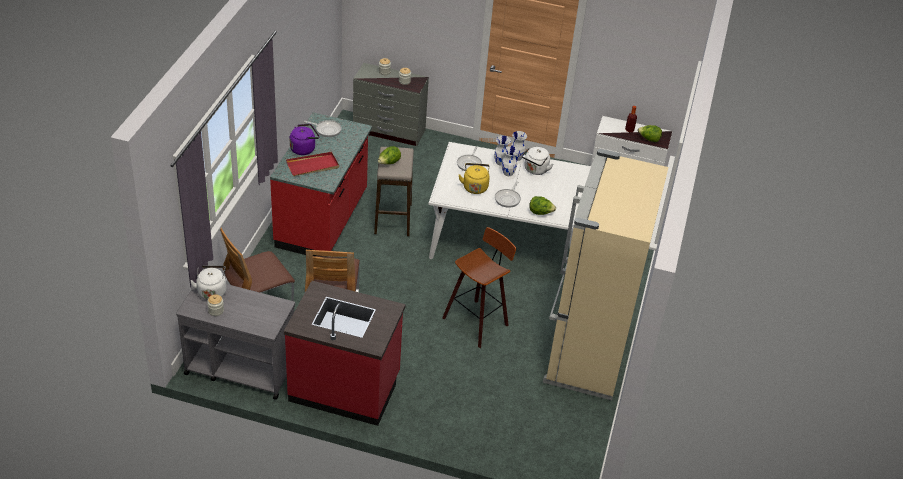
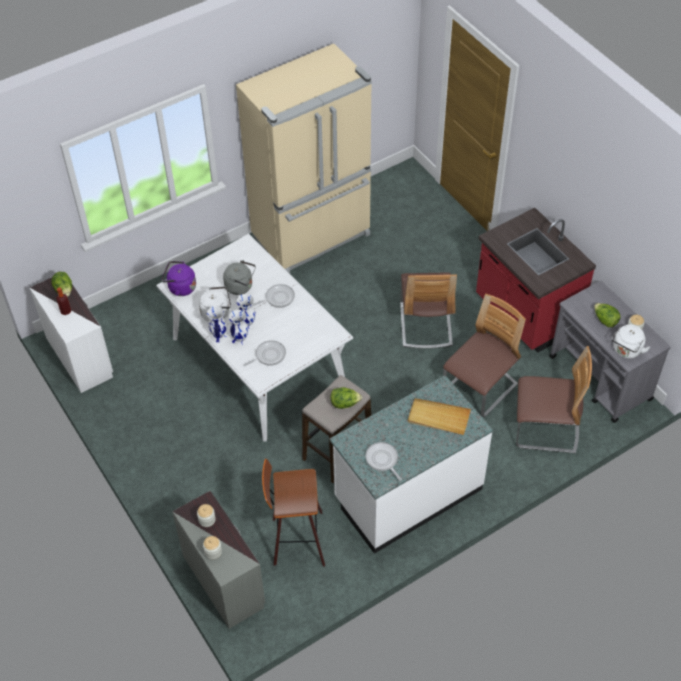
camera: 135 degrees left, 10 degrees up
(304, 148) = (428, 447): purple kettle -> purple kettle (180, 288)
(313, 166) = (438, 418): red tray -> beige tray
(323, 220) = (407, 493): red counter -> white counter
(418, 333) = (425, 324): none -> chair
(475, 186) = (293, 327): yellow kettle -> none
(477, 321) = (367, 307): stool -> stool (296, 540)
(540, 212) = (266, 269): lettuce -> lettuce (605, 320)
(542, 193) = (241, 286): none -> grey kettle

